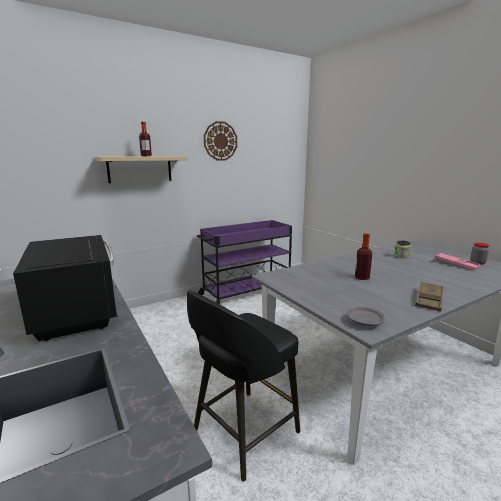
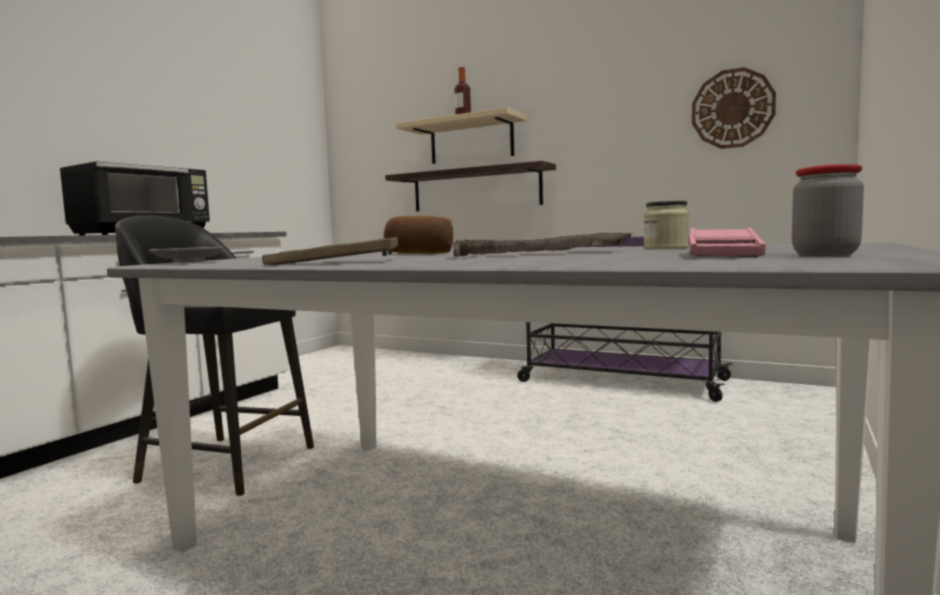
camera: 60 degrees right, 10 degrees down
(145, 201) = (475, 189): none -> shelf
(220, 141) = (604, 76): wall clock -> wall clock (732, 109)
(362, 278) = (420, 253): bottle -> bread
(412, 271) = (541, 253): none -> tray

